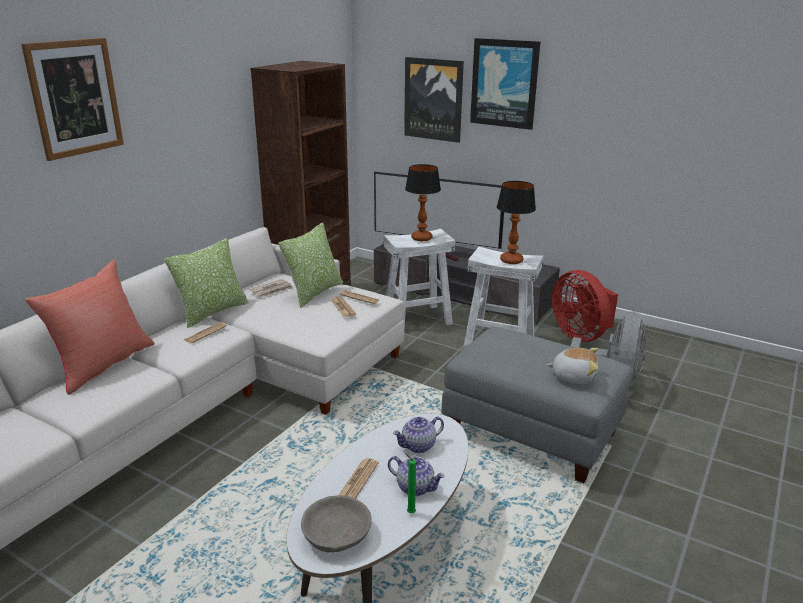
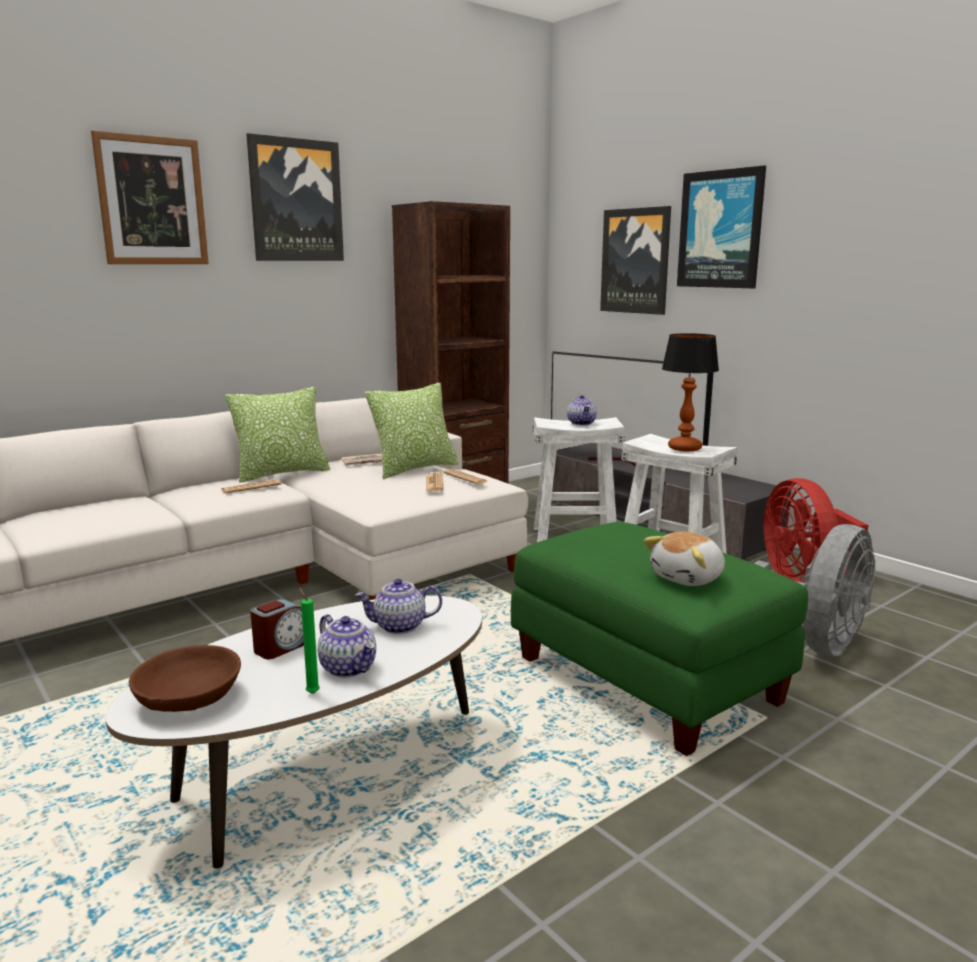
camera: 20 degrees right, 10 degrees down
(103, 364) = (116, 500): red pillow -> none
(181, 76) = (296, 200): none -> picture
(337, 535) = (189, 698): grey bowl -> brown bowl
(358, 480) = (282, 647): newspaper -> alarm clock
(421, 238) = (582, 423): table lamp -> teapot
(533, 432) = (649, 680): grey ottoman -> green ottoman
(573, 376) = (688, 578): plush toy -> plush toy turned 105 degrees clockwise

